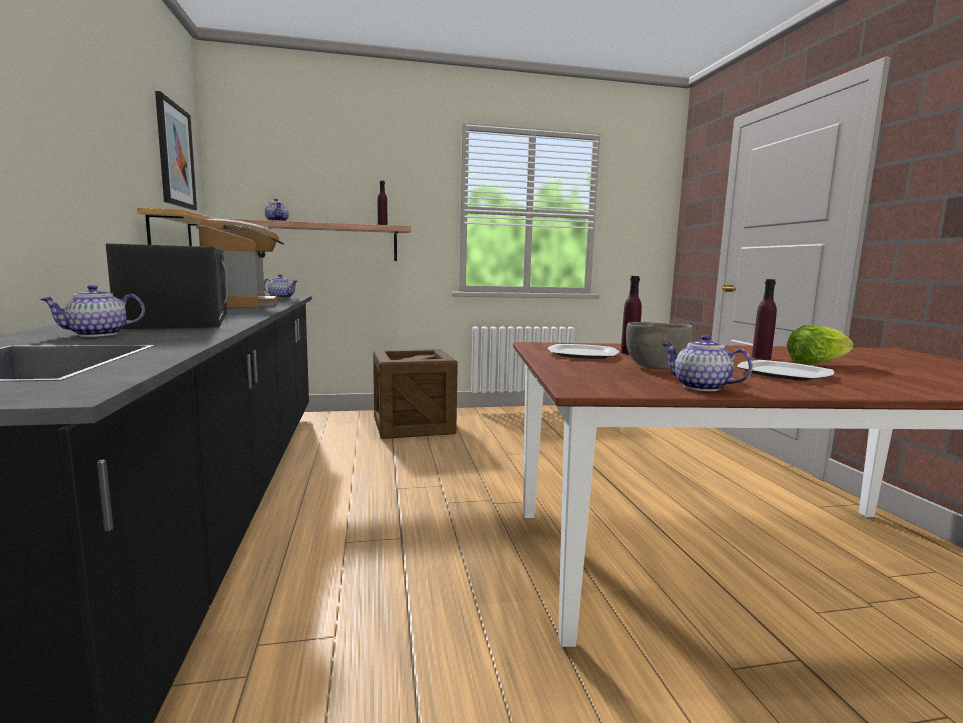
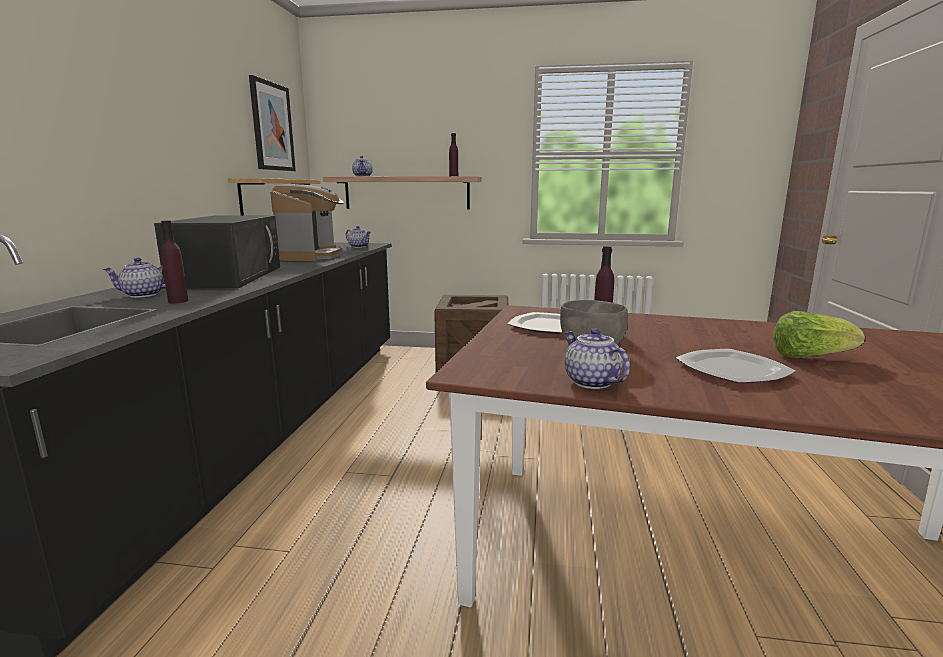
camera: 20 degrees right, 5 degrees up
(761, 357) = (751, 342): purple bottle -> purple bottle (178, 301)

